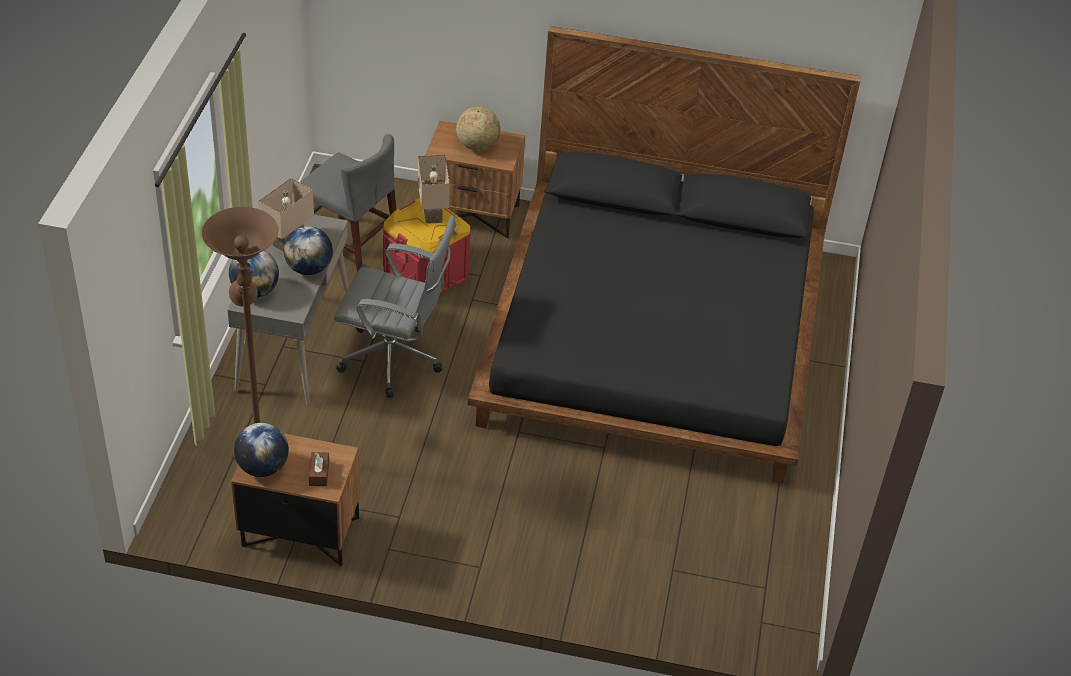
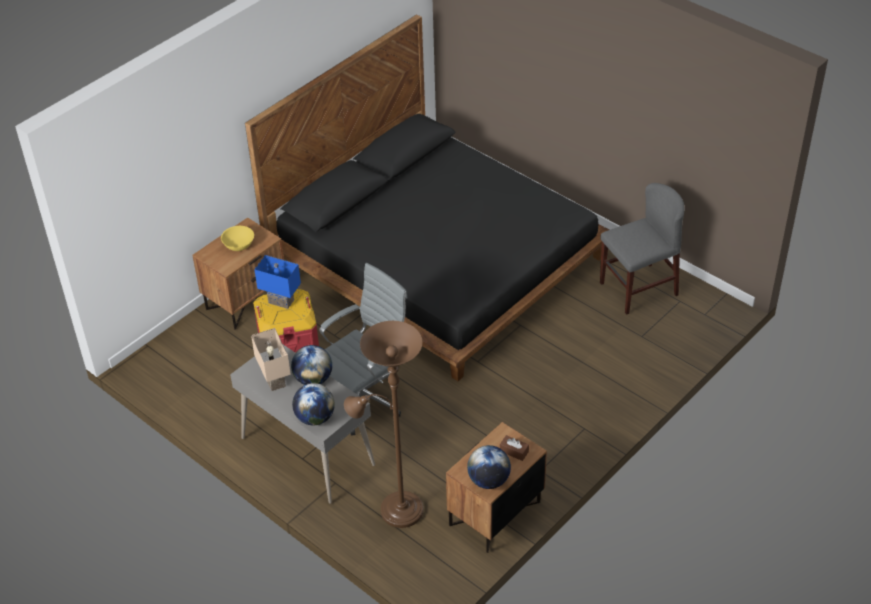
camera: 55 degrees left, 0 degrees up
(350, 248) = (227, 381): grey chair -> grey chair (638, 289)
(431, 214) = (280, 302): beige table lamp -> blue table lamp
(477, 145) = (238, 245): globe -> yellow bowl

